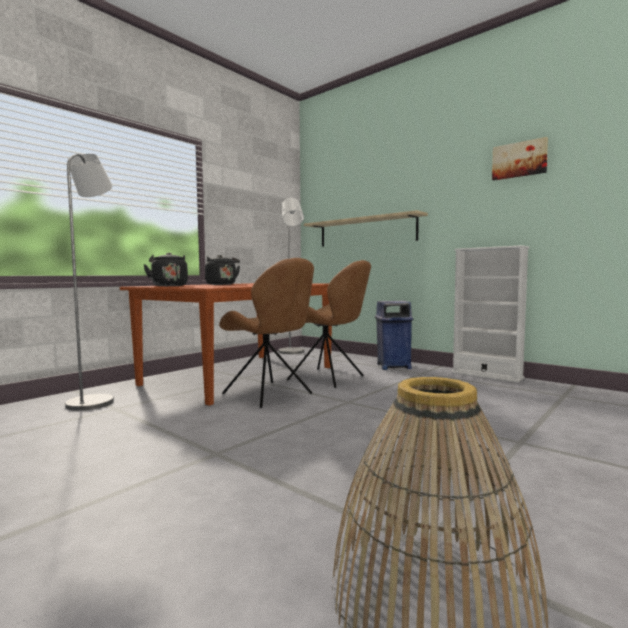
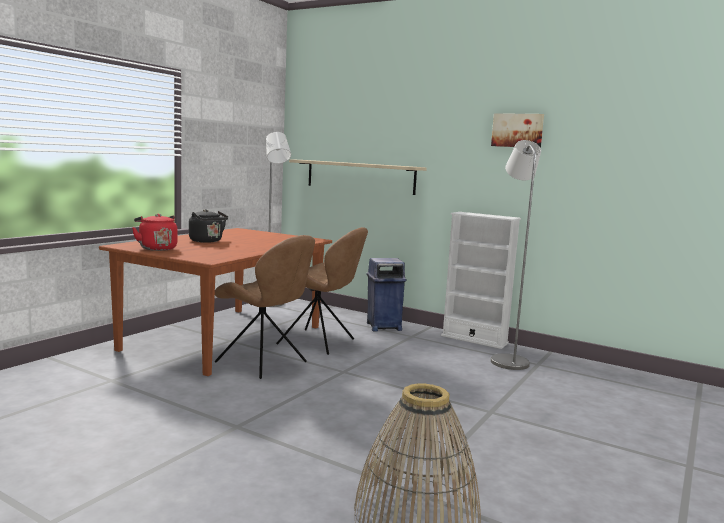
camera: 10 degrees left, 5 degrees up
(95, 401) = (83, 371): grey floor lamp -> grey floor lamp (507, 360)
(169, 286) = (156, 248): black kettle -> red kettle

